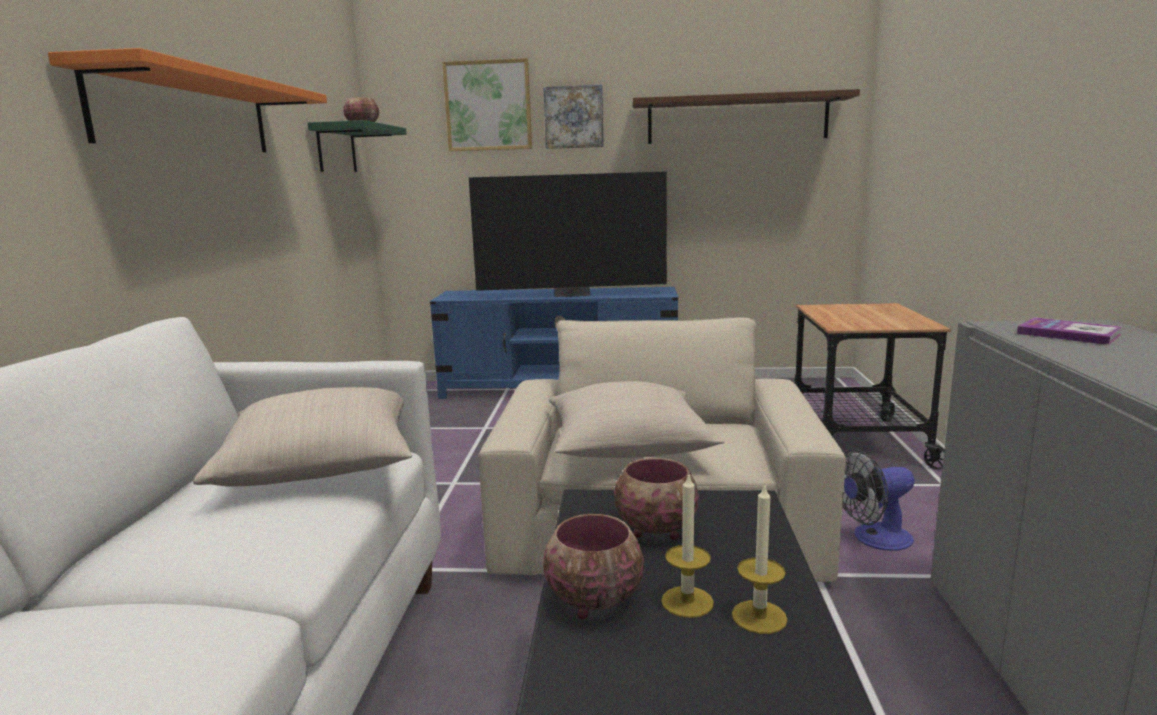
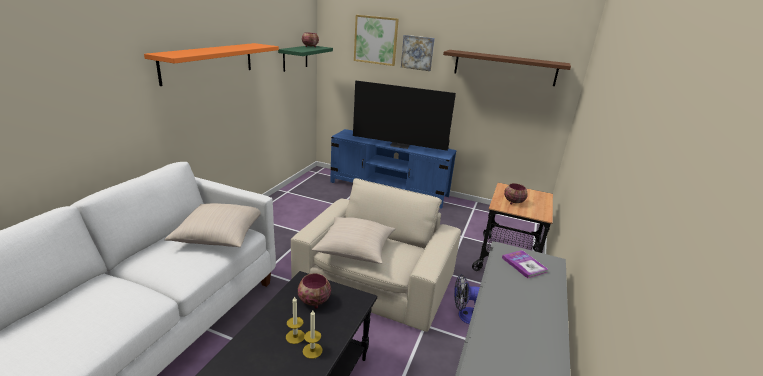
camera: 15 degrees right, 10 degrees up
(591, 600) = (265, 325): bowl -> bowl (513, 202)

